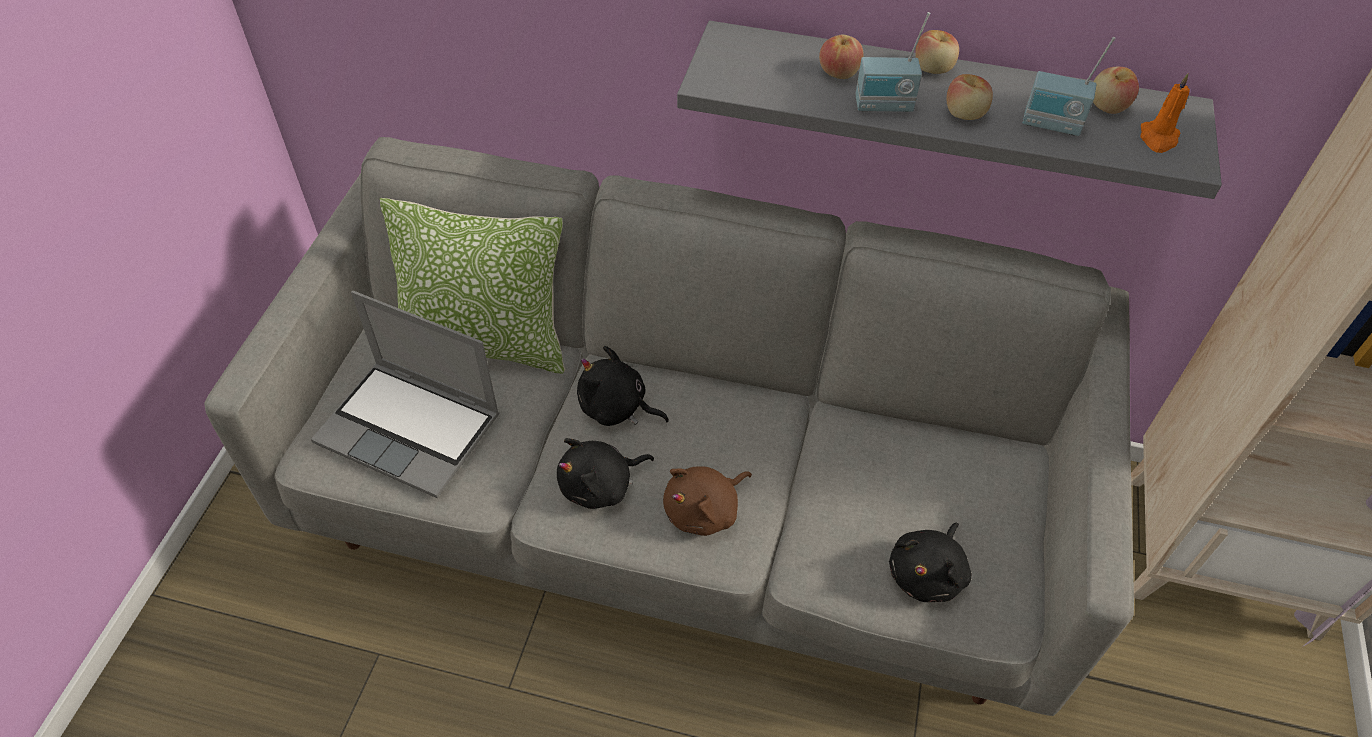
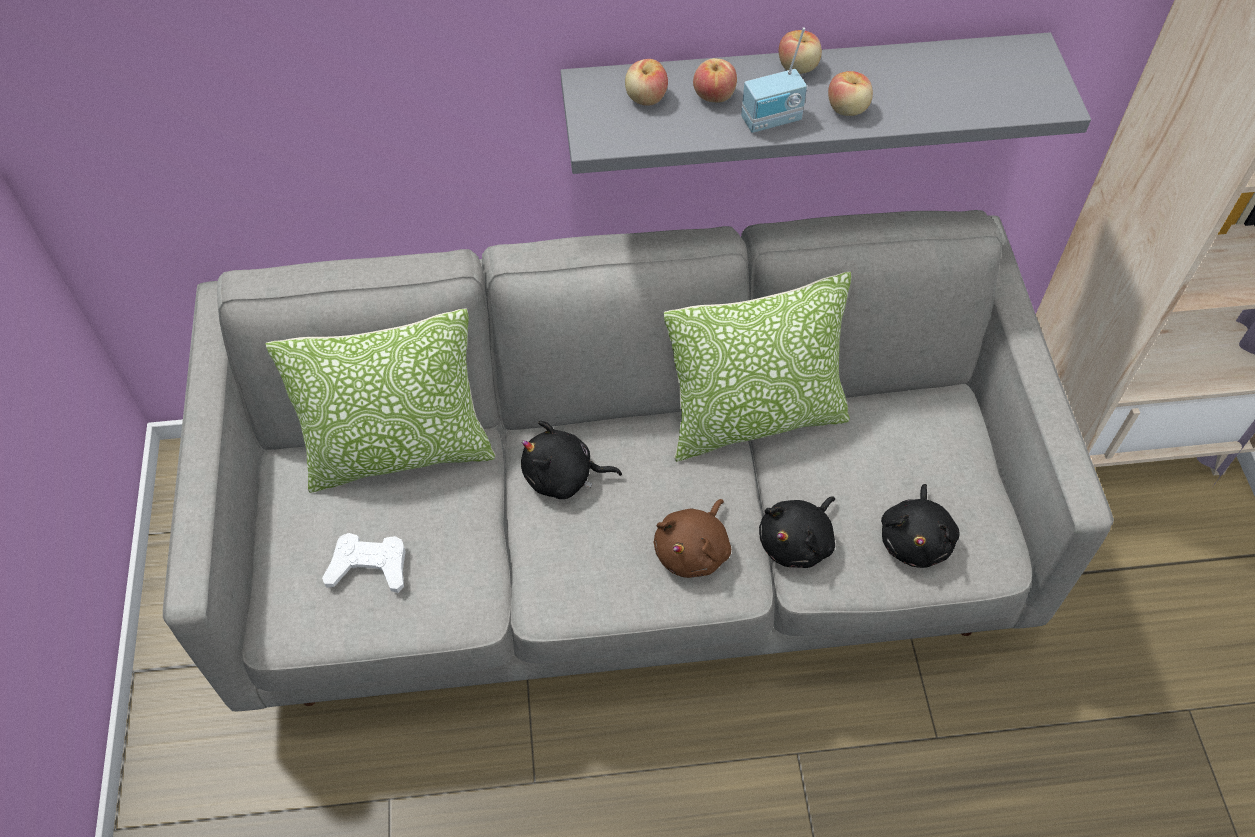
camera: 20 degrees left, 5 degrees up
(412, 429) = (369, 567): laptop -> white game controller
(600, 486) = (584, 560): black plush toy -> black plush toy (797, 542)
(816, 413) = (754, 419): none -> pillow
(1051, 125) = (927, 99): radio -> none
(1107, 107) = (966, 66): apple -> apple (646, 98)
(1158, 138) = (1022, 87): orange candle -> none

